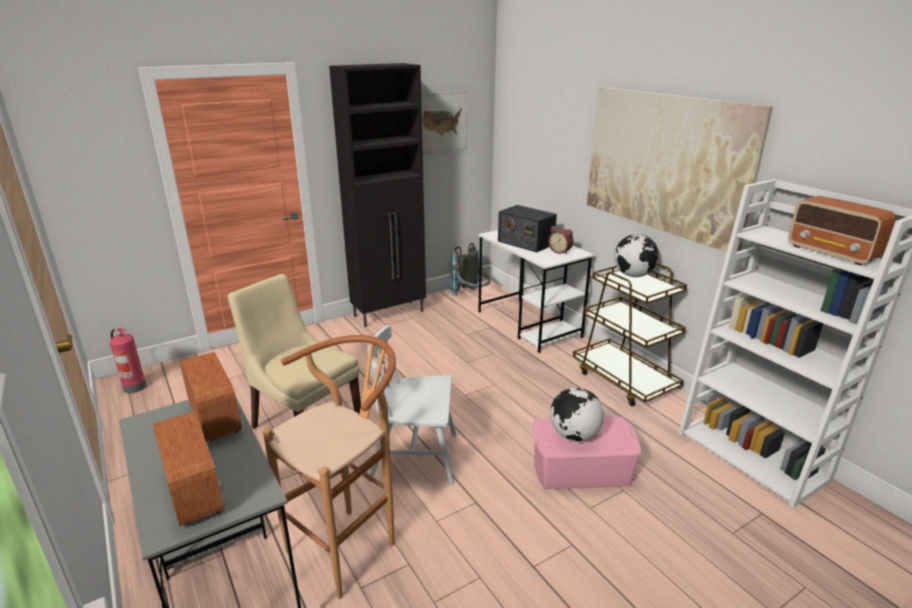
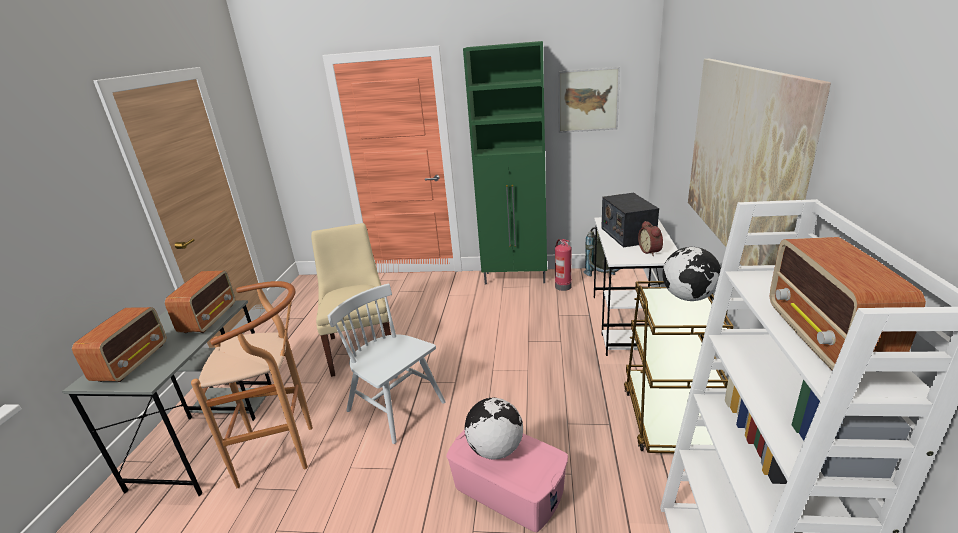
camera: 40 degrees right, 0 degrees up
(133, 387) = (309, 286): fire extinguisher -> fire extinguisher (562, 286)
(390, 313) = (516, 278): black cabinet -> green cabinet

